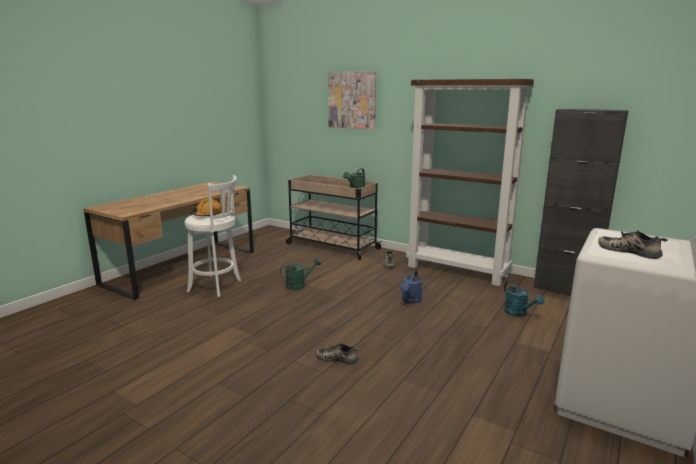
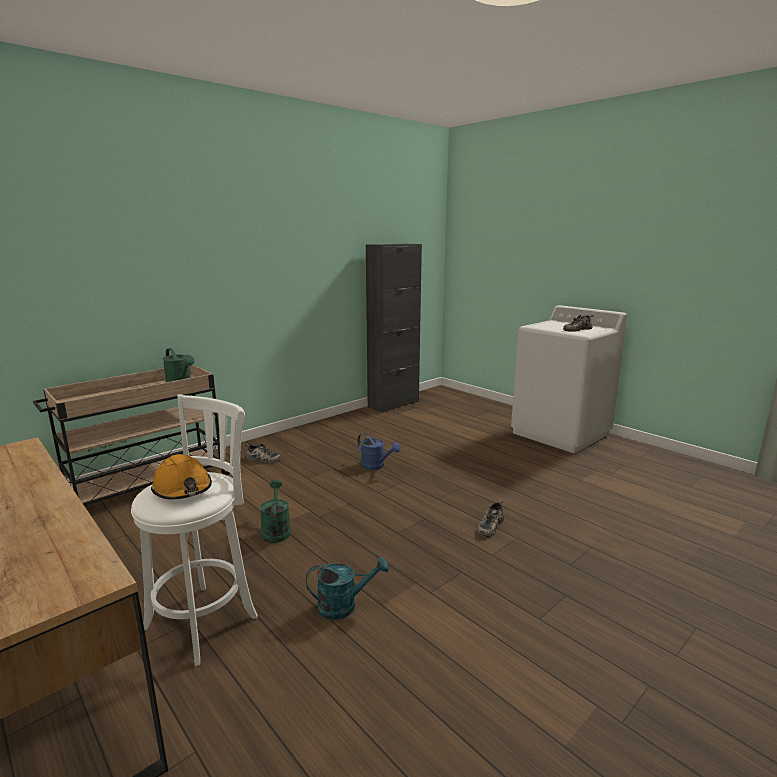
camera: 75 degrees left, 0 degrees up
(352, 100) = (113, 244): picture -> none
(458, 270) = (319, 430): brown bookcase -> none
(518, 313) = (428, 429): turquoise watering can -> turquoise watering can (344, 605)

